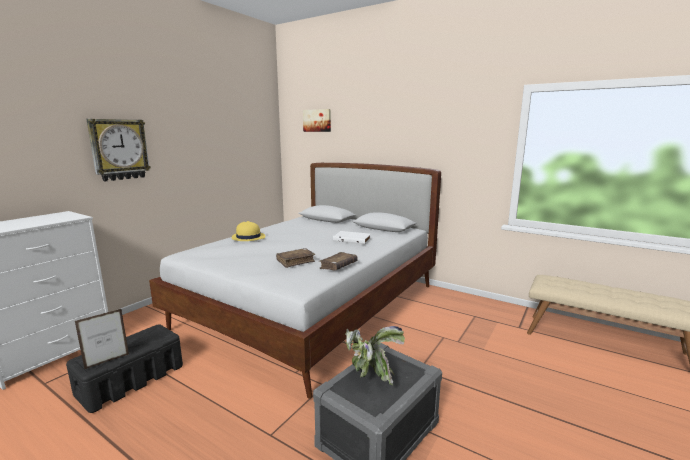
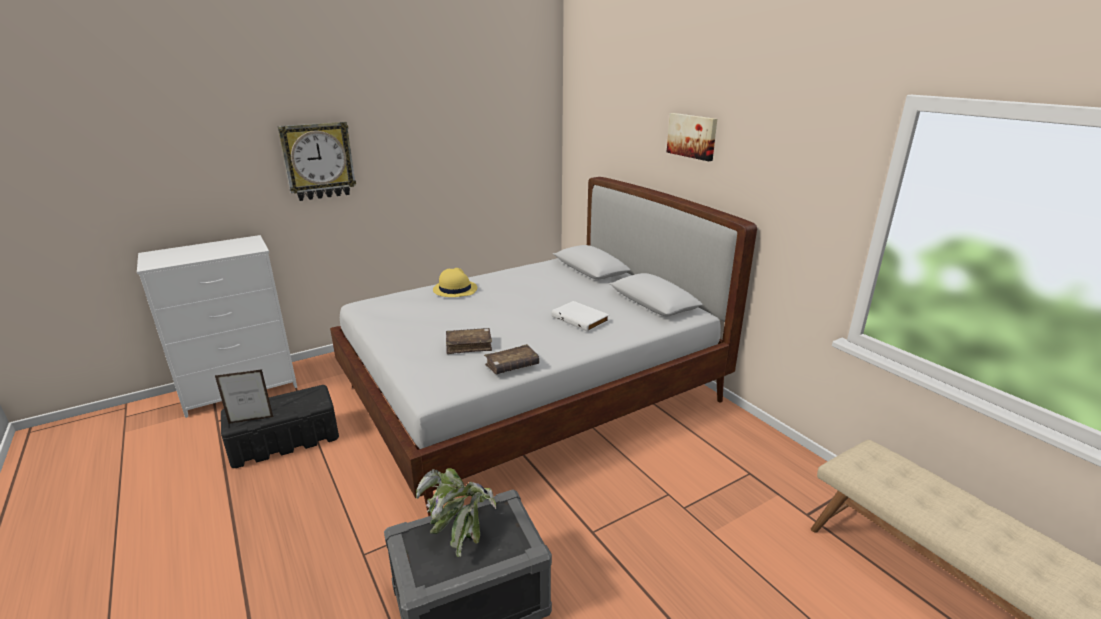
camera: 25 degrees right, 10 degrees up
(317, 120) = (605, 111): picture -> picture (692, 136)

